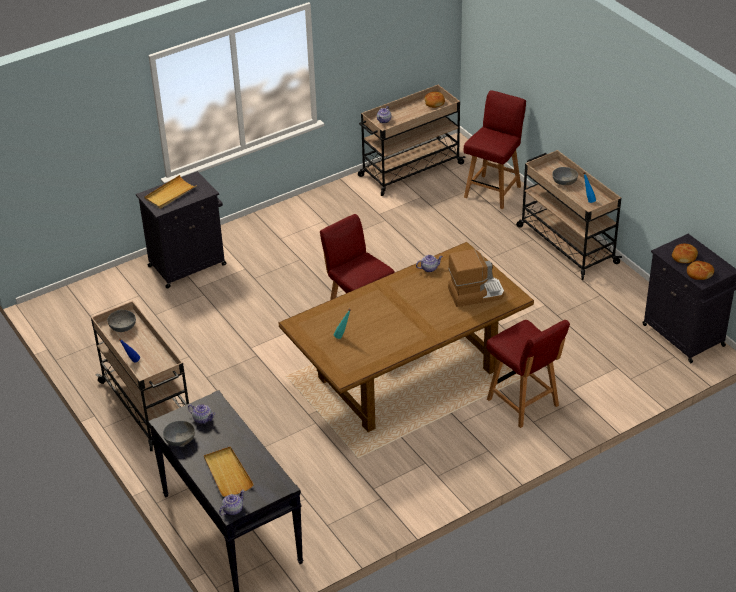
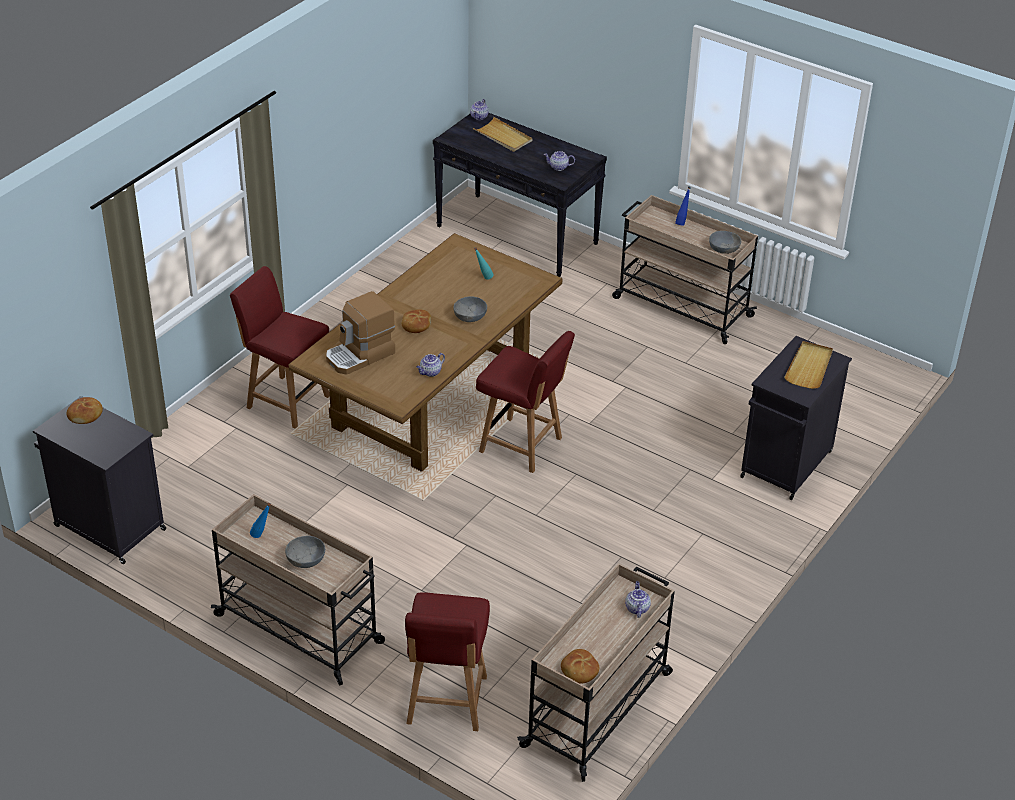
camera: 155 degrees right, 0 degrees up
(180, 439) = (565, 149): grey bowl -> grey bowl (470, 317)
(684, 257) = (107, 434): bread -> bread (416, 325)

